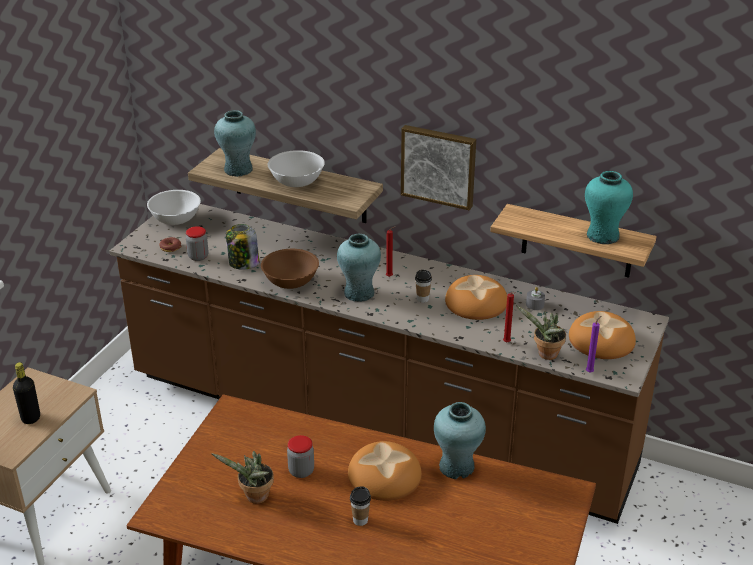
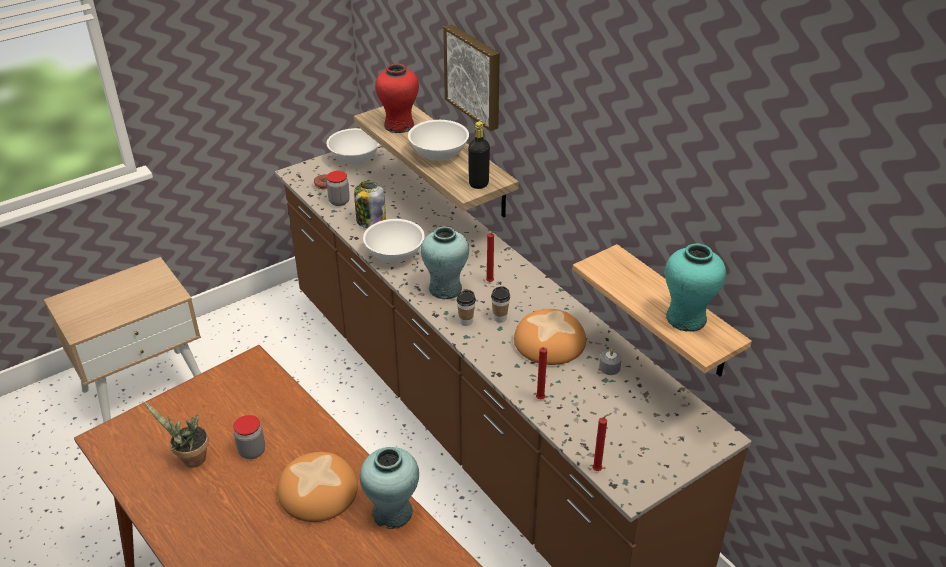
camera: 30 degrees right, 5 degrees up
(31, 418) = (122, 304): black bottle -> black bottle (478, 184)
(238, 169) = (398, 125): turquoise vase -> red vase
(290, 281) = (394, 254): brown bowl -> white bowl
(360, 520) = (255, 527): cup -> cup (466, 321)
(439, 165) = (563, 179): picture -> picture (474, 76)
(545, 355) = (567, 429): potted plant -> none
(590, 372) = (598, 470): purple candle -> red candle
(602, 341) = (645, 438): bread -> none

